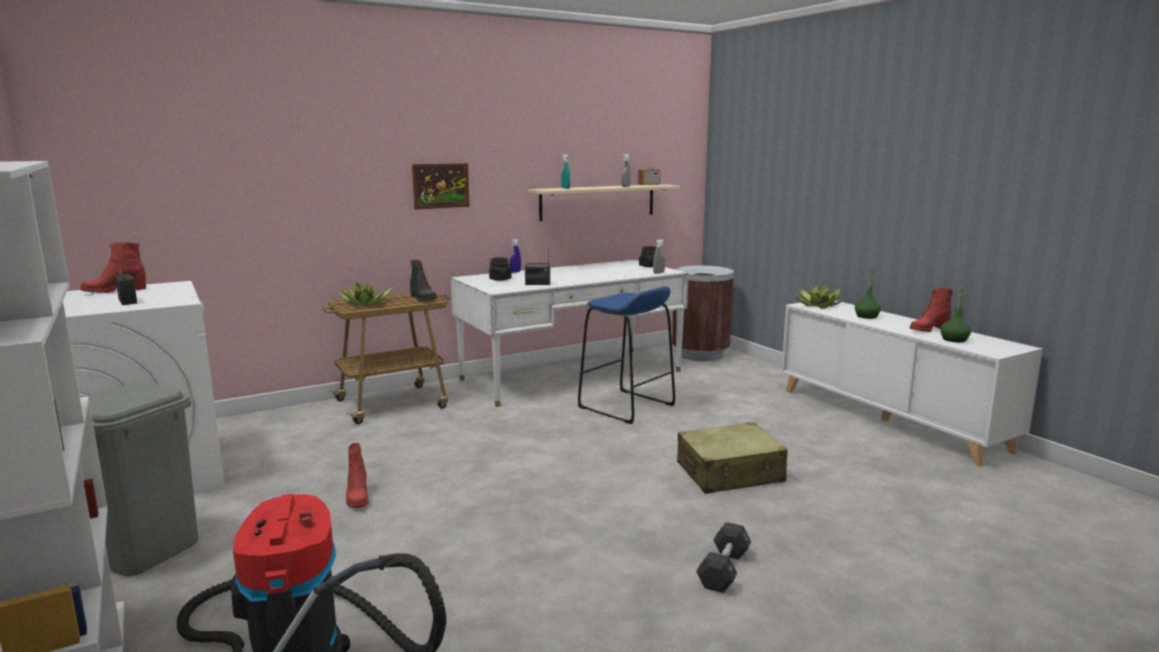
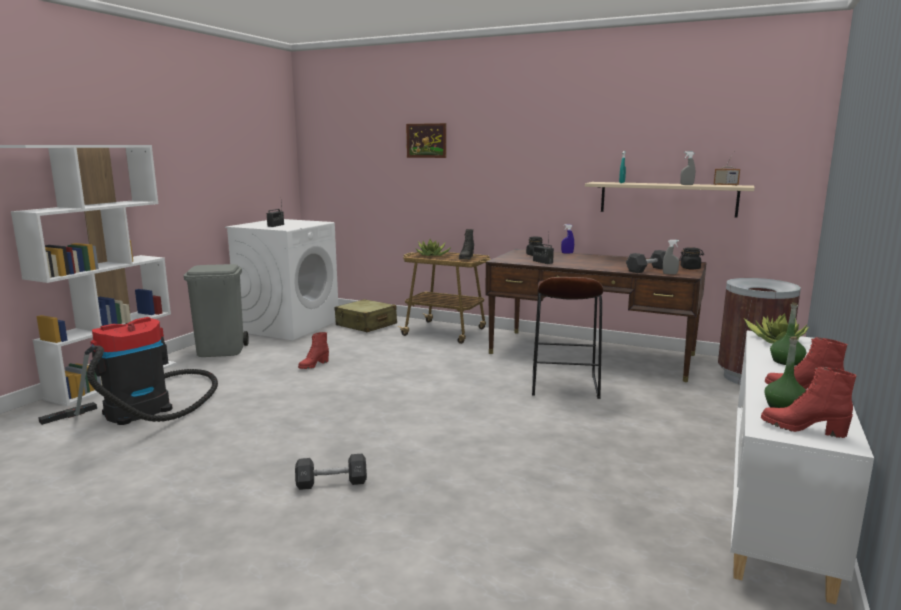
camera: 55 degrees right, 0 degrees up
(115, 291) = (293, 221): red boot -> red boot (803, 429)
(440, 186) = (514, 174): picture -> picture (426, 140)
(571, 375) = (591, 354): white desk -> brown desk
(626, 406) = (564, 385): blue stool -> brown stool
(633, 273) = (648, 270): none -> black dumbbell
(730, 473) = (497, 450): beige suitcase -> beige suitcase (366, 325)

